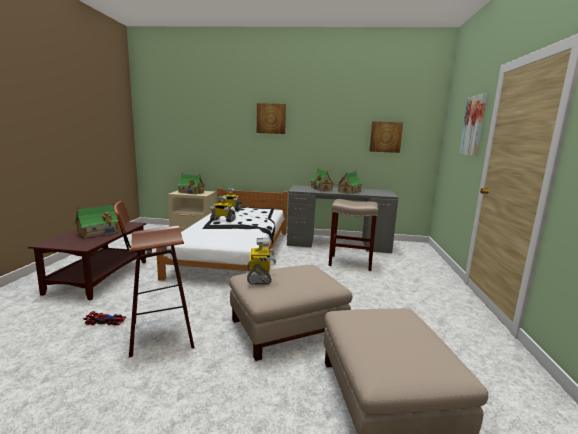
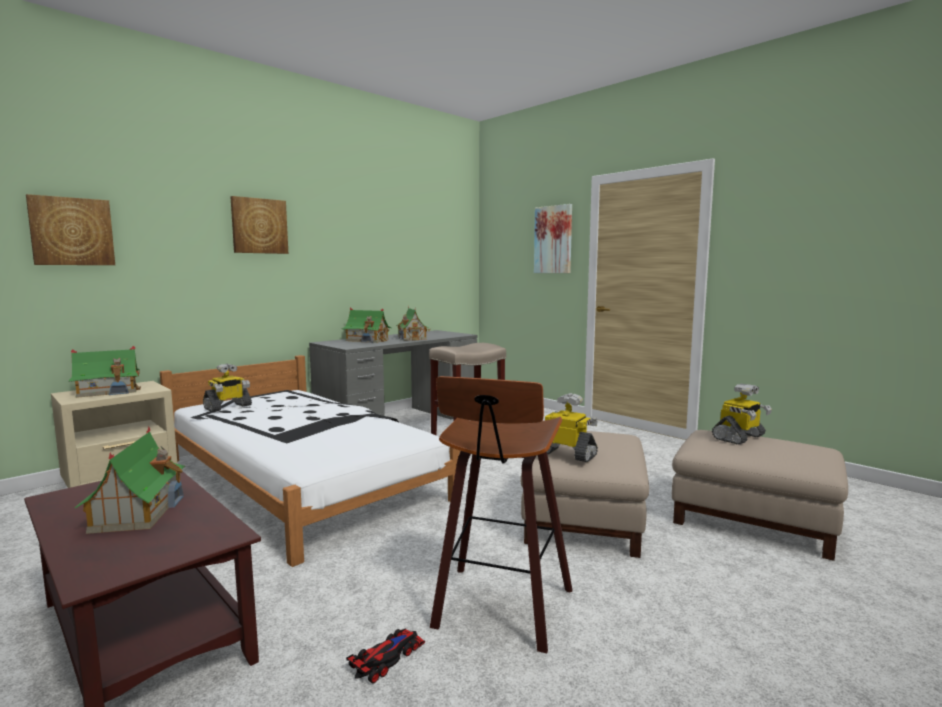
camera: 50 degrees left, 5 degrees down
(222, 220) = (273, 423): toy robot -> toy robot (739, 437)
(385, 137) = (424, 256): picture -> picture (72, 231)

